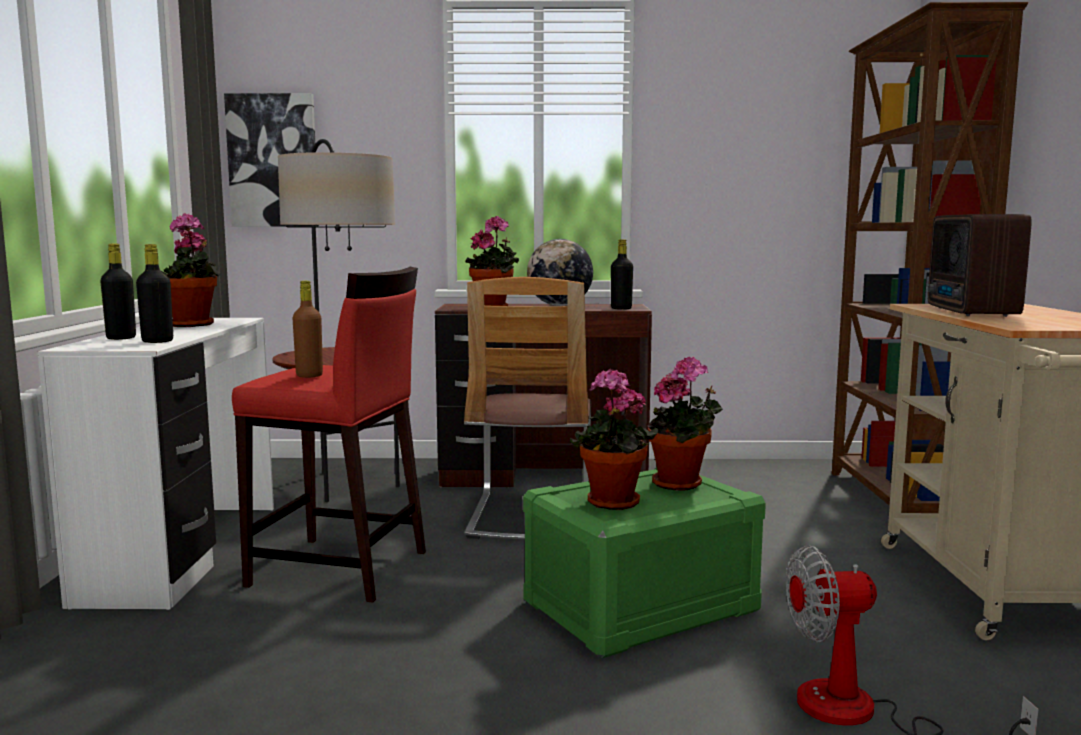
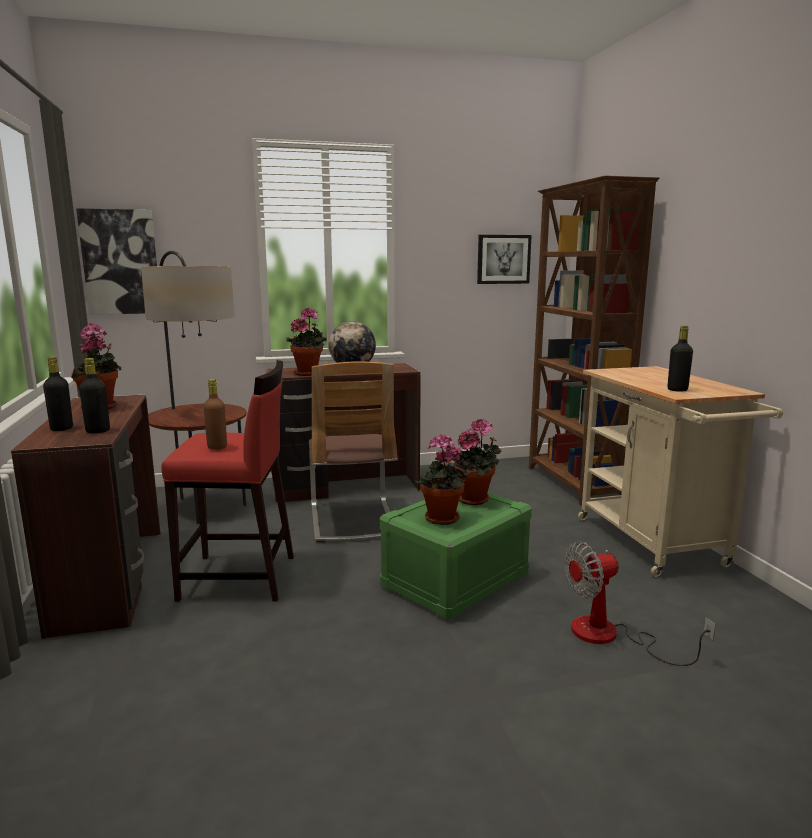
camera: 15 degrees left, 5 degrees up
(187, 551) = (112, 578): white desk -> brown desk
(621, 308) = (398, 370): black bottle -> black bottle (677, 390)
(799, 157) = (503, 259): none -> picture
(970, 312) = (637, 379): radio -> none

